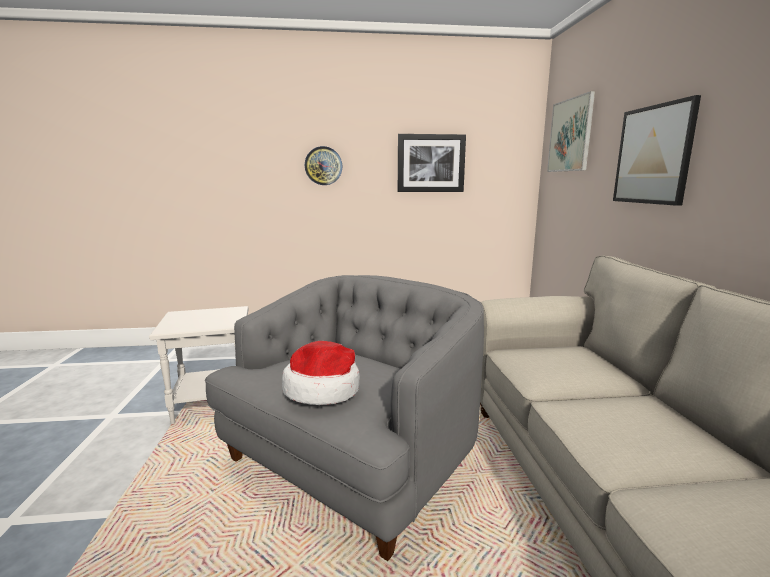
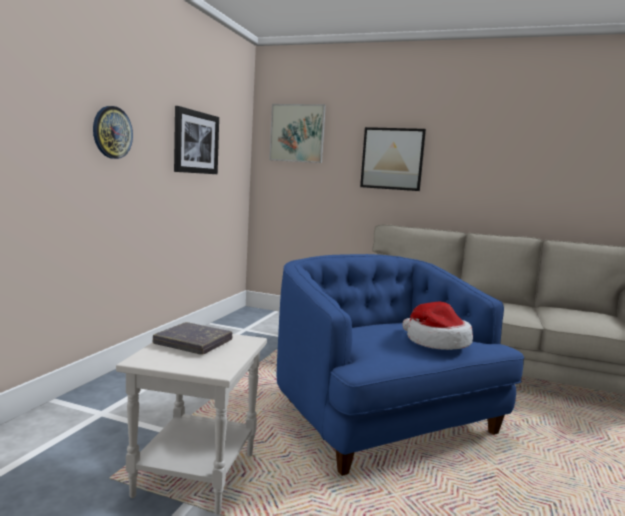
camera: 65 degrees left, 5 degrees down
(215, 315) = (193, 343): none -> grey book
(352, 460) = (383, 419): grey armchair -> blue armchair

